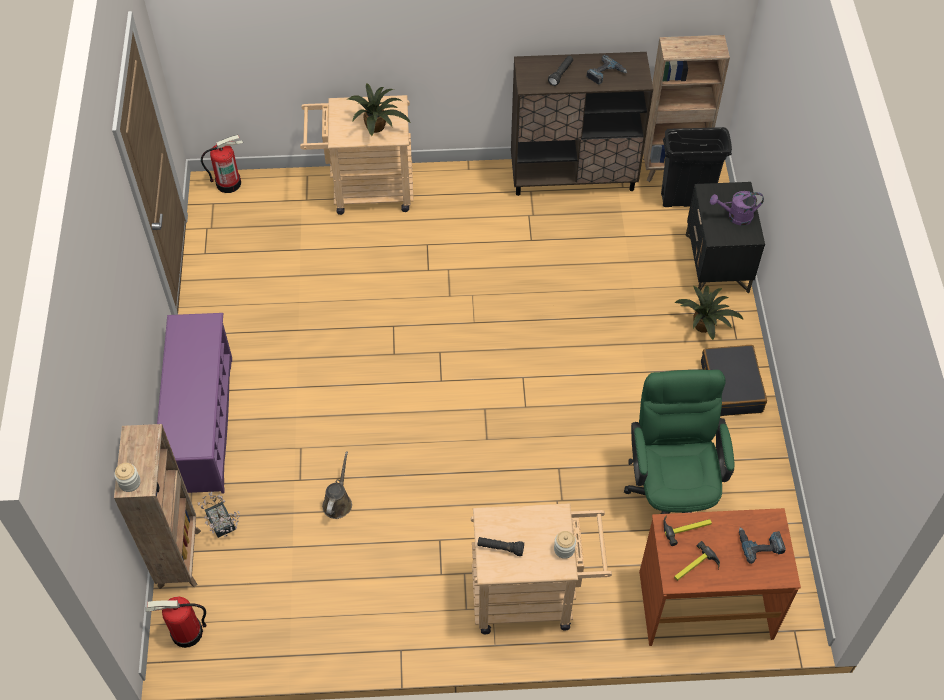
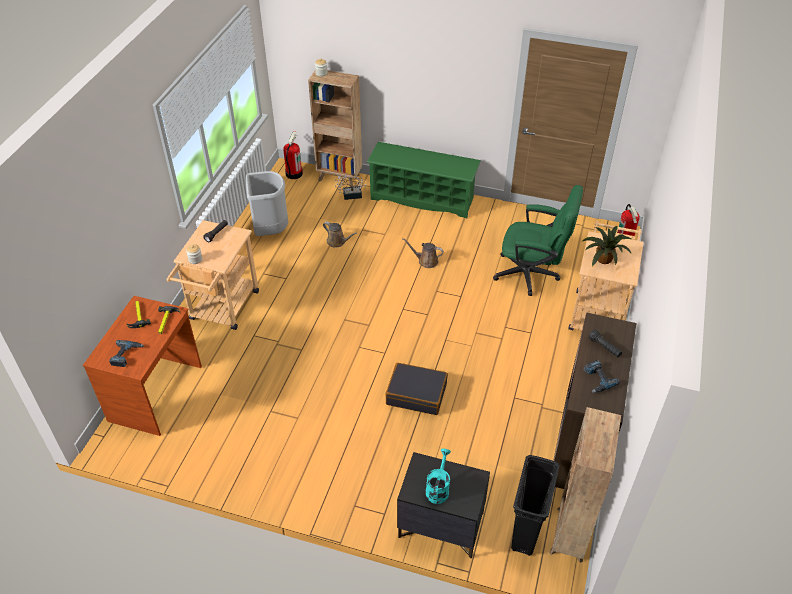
camera: 110 degrees right, 10 degrees down
(202, 424) = (422, 199): purple shoe rack -> green shoe rack
(340, 381) = (426, 261): none -> brown watering can
(345, 605) = (270, 231): none -> grey trash can
(671, 493) = (245, 406): green office chair -> green office chair (532, 274)
(704, 325) = (379, 487): potted plant -> none
(730, 387) = (311, 481): black suitcase -> black suitcase (416, 394)
(735, 217) = (438, 488): purple watering can -> turquoise watering can

